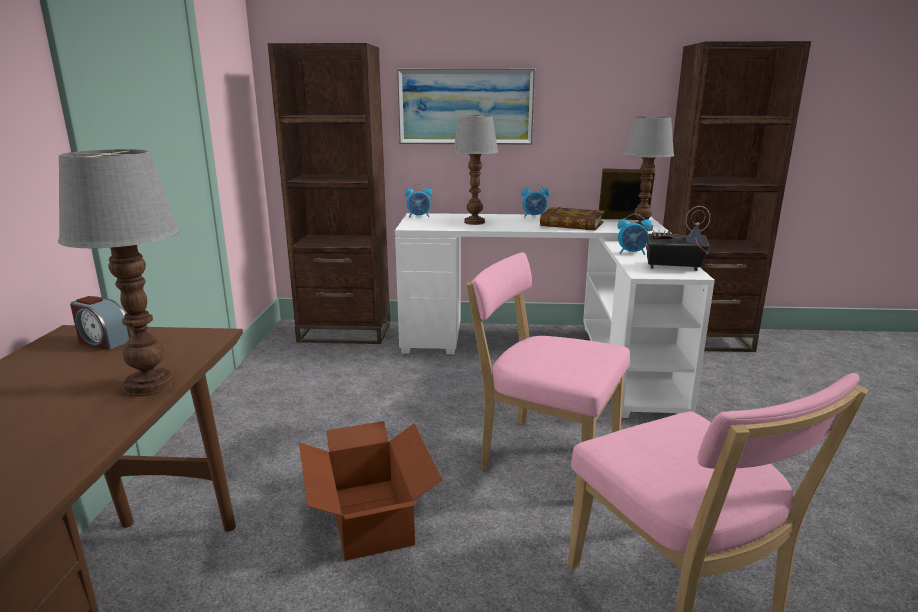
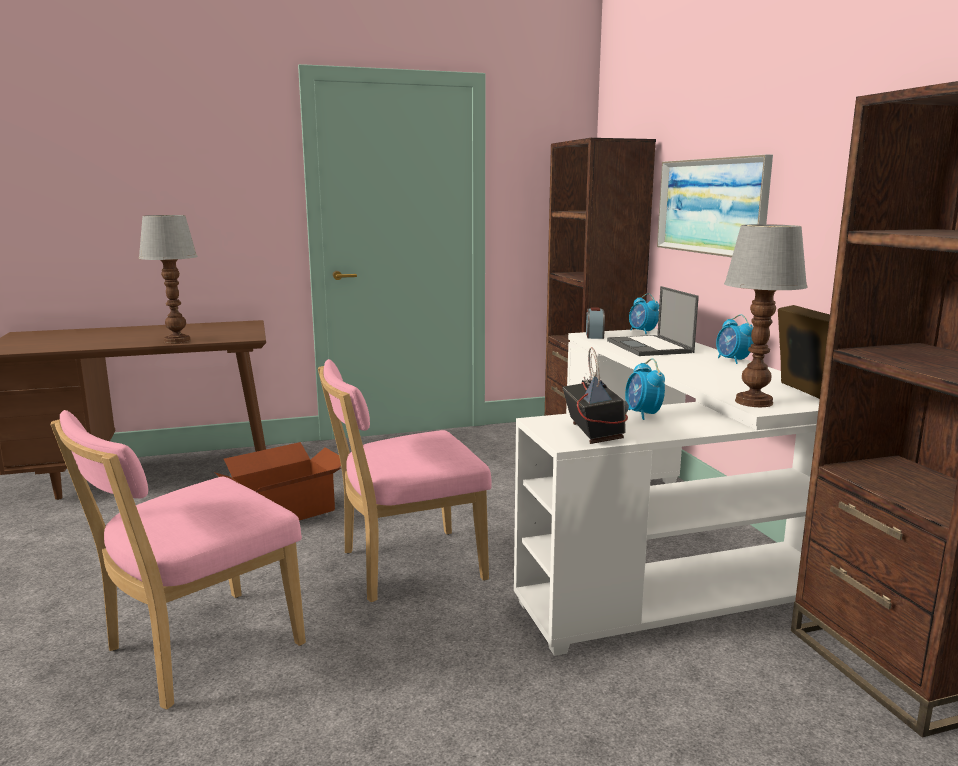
camera: 70 degrees right, 5 degrees down
(103, 341) = (238, 327): alarm clock -> alarm clock (594, 335)
(475, 222) = (650, 347): table lamp -> laptop
(544, 456) = (405, 566): pink chair -> pink chair turned 120 degrees counterclockwise
(571, 224) = (714, 375): book -> none

